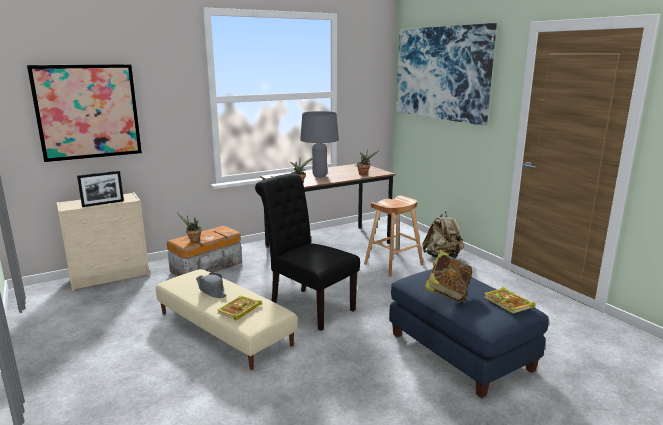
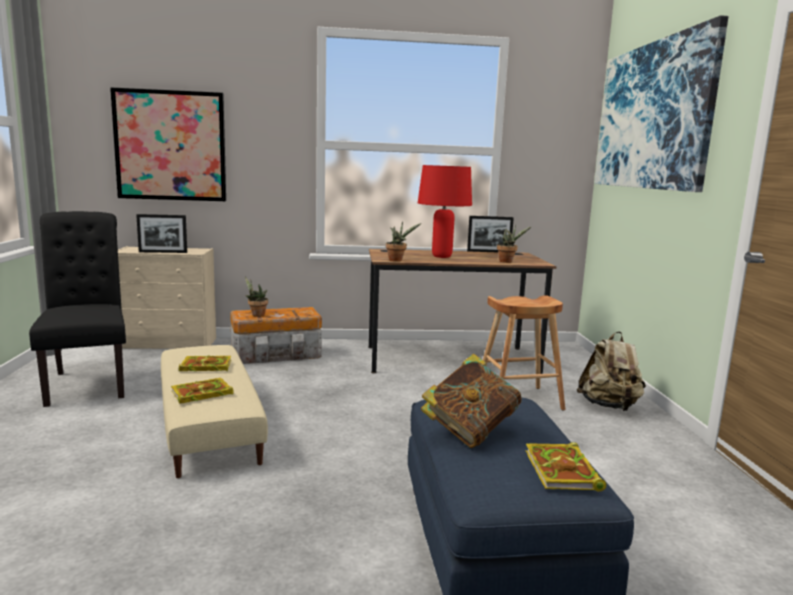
camera: 25 degrees right, 5 degrees down
(211, 290) = (204, 367): grey hat -> book
(308, 306) = (338, 423): black chair -> black chair (88, 382)
(319, 176) = (441, 256): grey table lamp -> red table lamp
(339, 166) = (488, 252): none -> picture frame

